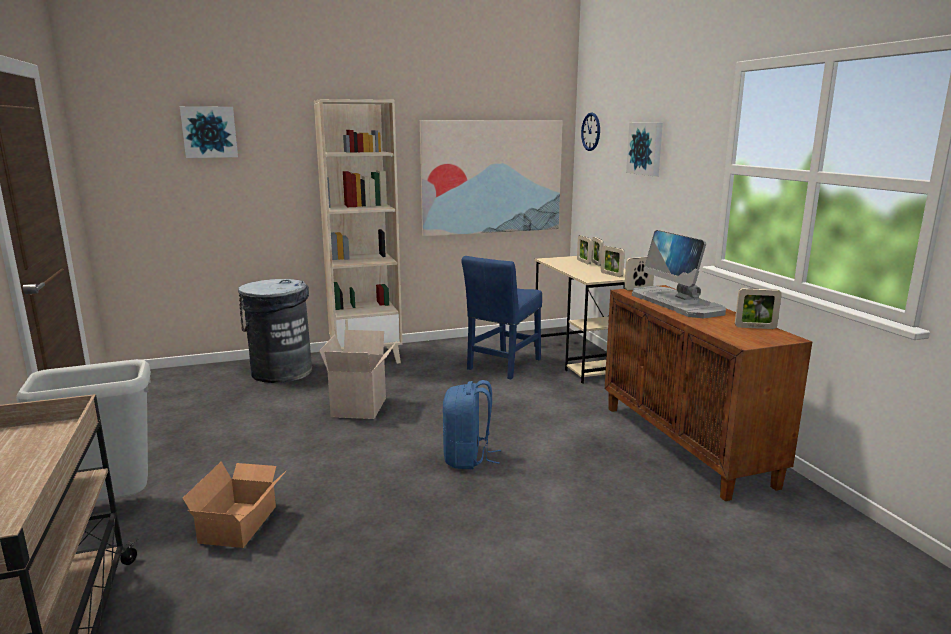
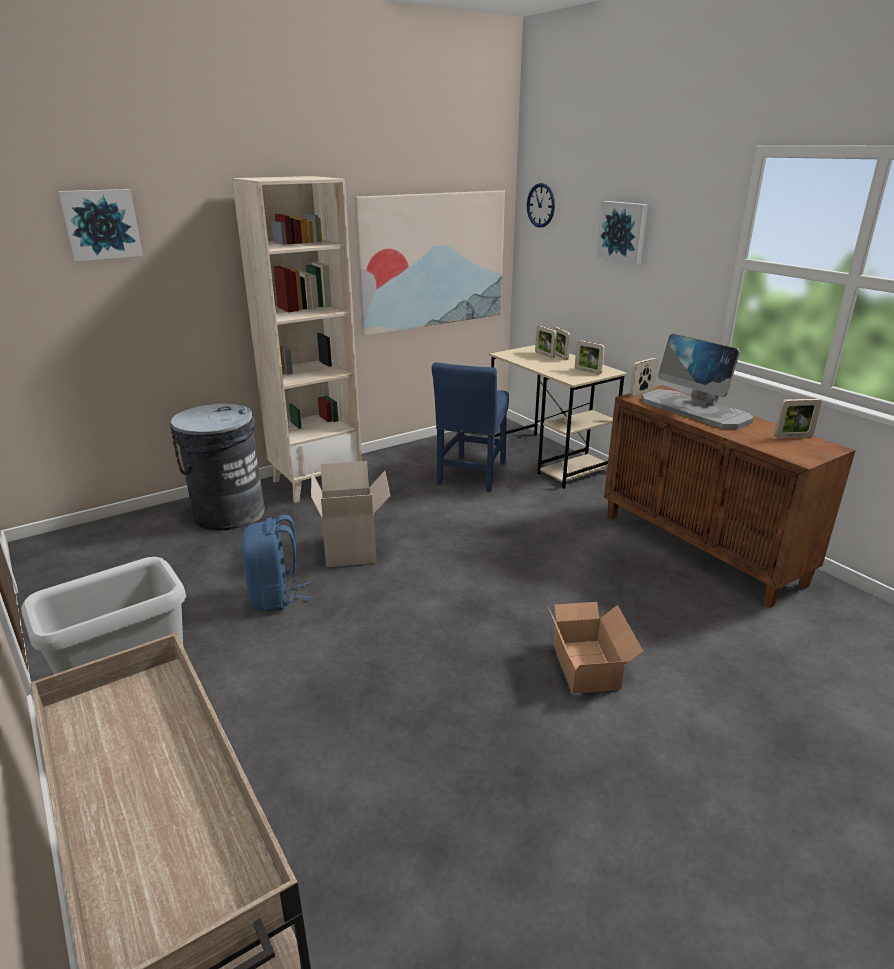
camera: 15 degrees left, 10 degrees up
(242, 523) = (315, 723): cardboard box -> cardboard box (588, 664)
(468, 458) = (506, 597): blue backpack -> blue backpack (276, 596)

